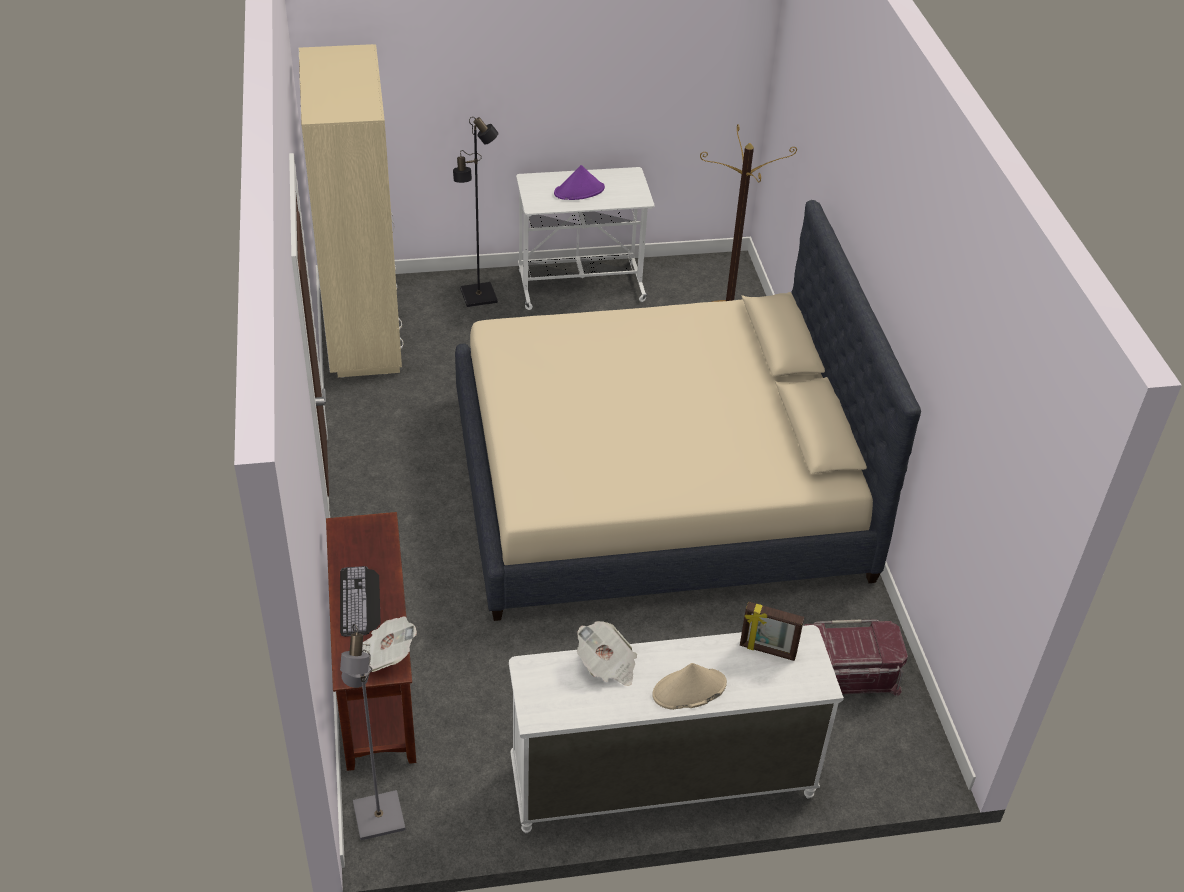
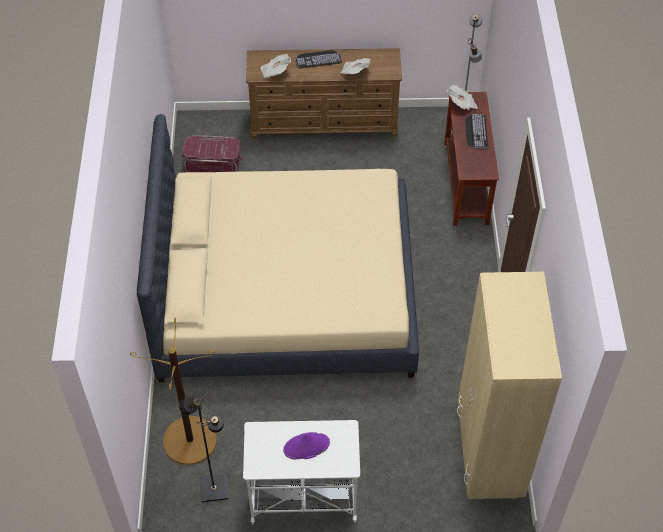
camera: 170 degrees left, 10 degrees up
(478, 295) = (393, 491): black floor lamp -> black floor lamp (214, 488)
(660, 782) = (325, 125): white dresser -> brown dresser
(689, 689) = (318, 59): beige hat -> keyboard
(767, 651) = (275, 72): picture frame -> newspaper

